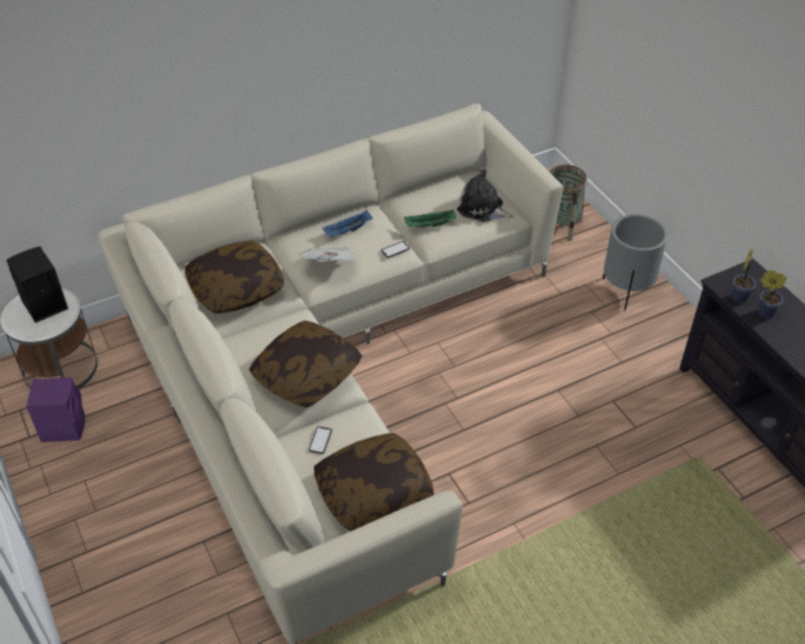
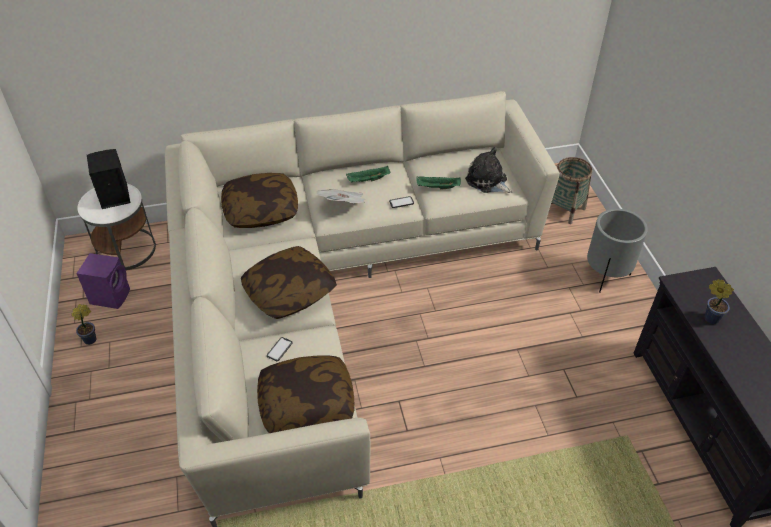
camera: 15 degrees right, 0 degrees up
(348, 231) = (368, 180): blue tray -> green tray
(740, 296) = (691, 298): potted plant -> potted plant (92, 339)

